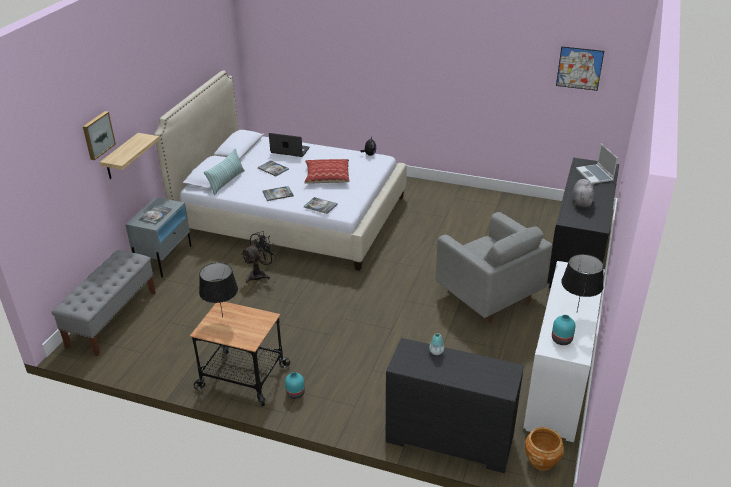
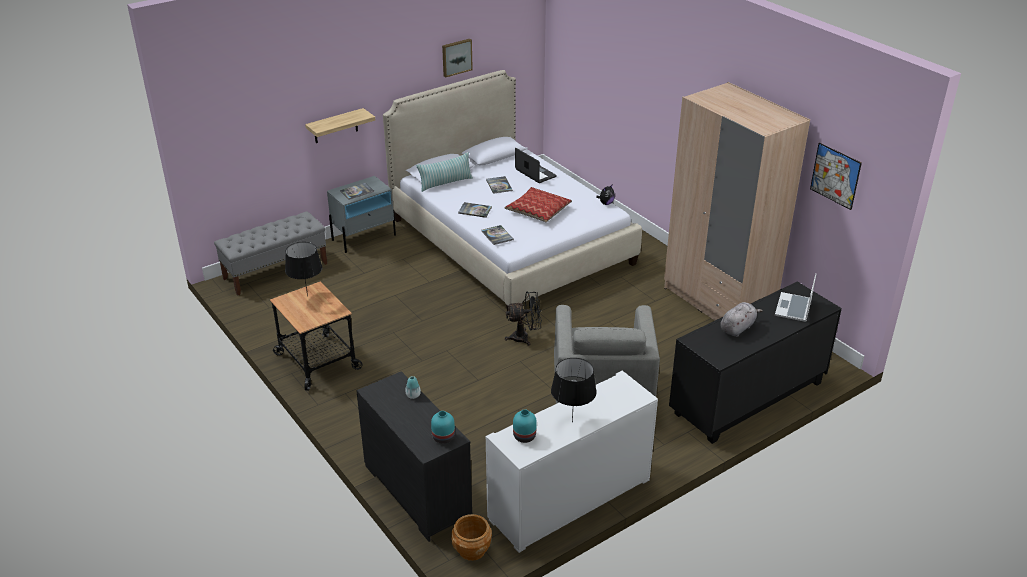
camera: 35 degrees right, 0 degrees up
(97, 135) = (308, 99): picture -> picture (456, 57)
(260, 274) = (423, 283): black fan -> black fan (524, 337)
(295, 393) = (341, 393): turquoise vase -> turquoise vase (442, 437)
(485, 201) = (718, 302): none -> beige wardrobe

